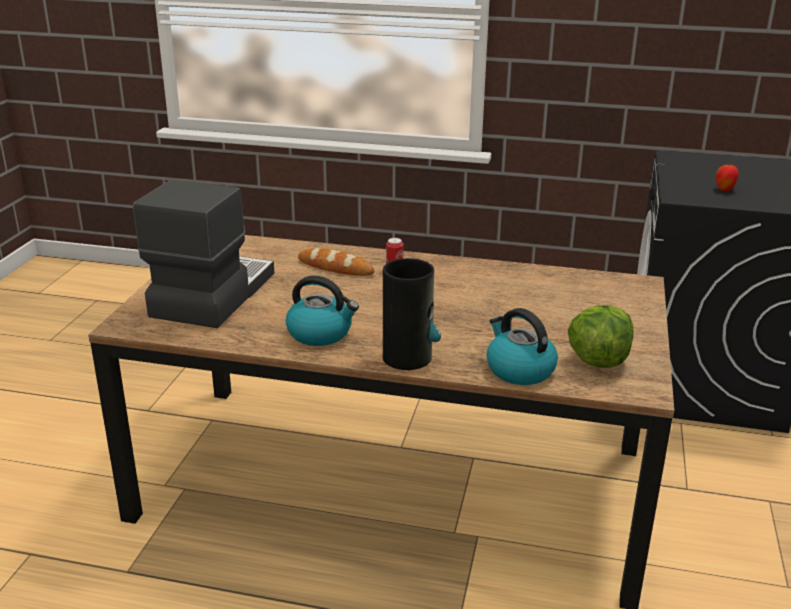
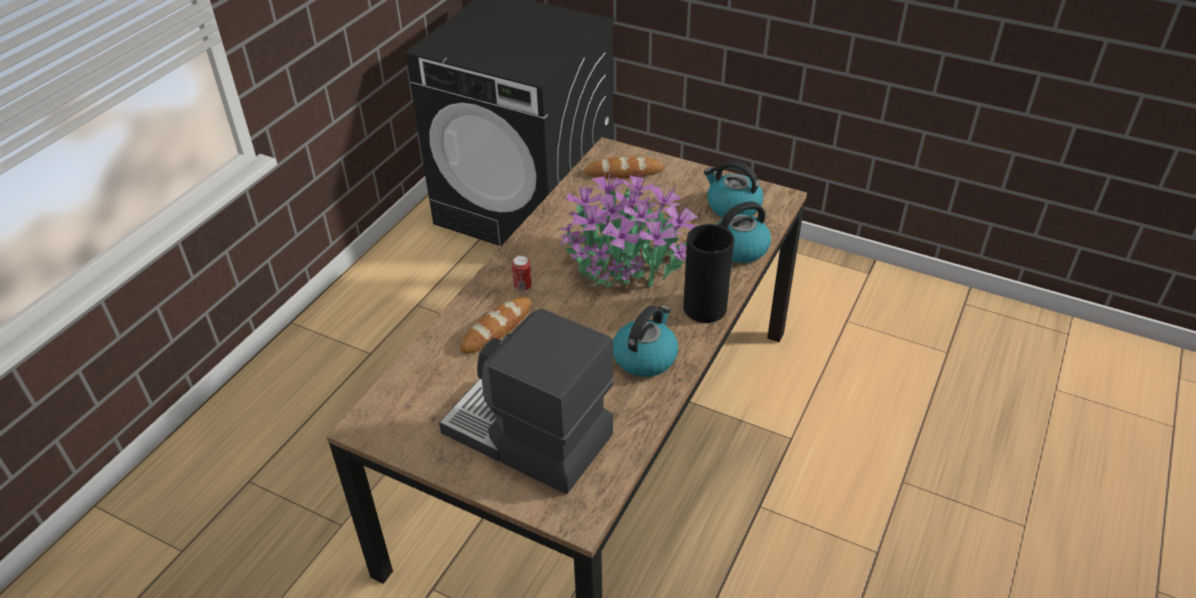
camera: 75 degrees left, 15 degrees up
(454, 310) = (625, 263): none -> potted plant
(598, 360) = (732, 206): lettuce -> kettle
(608, 294) = (624, 172): none -> bread
(724, 190) = (529, 48): apple -> none

